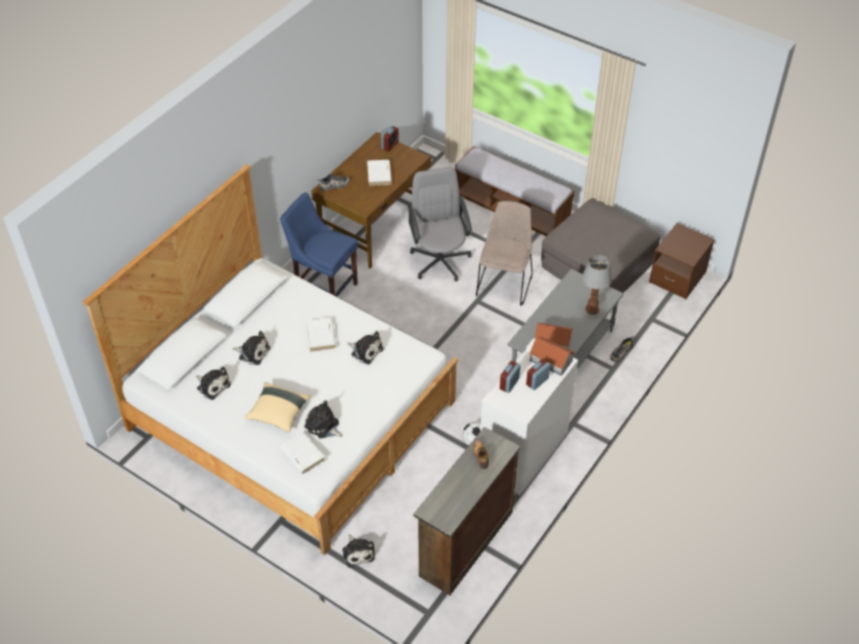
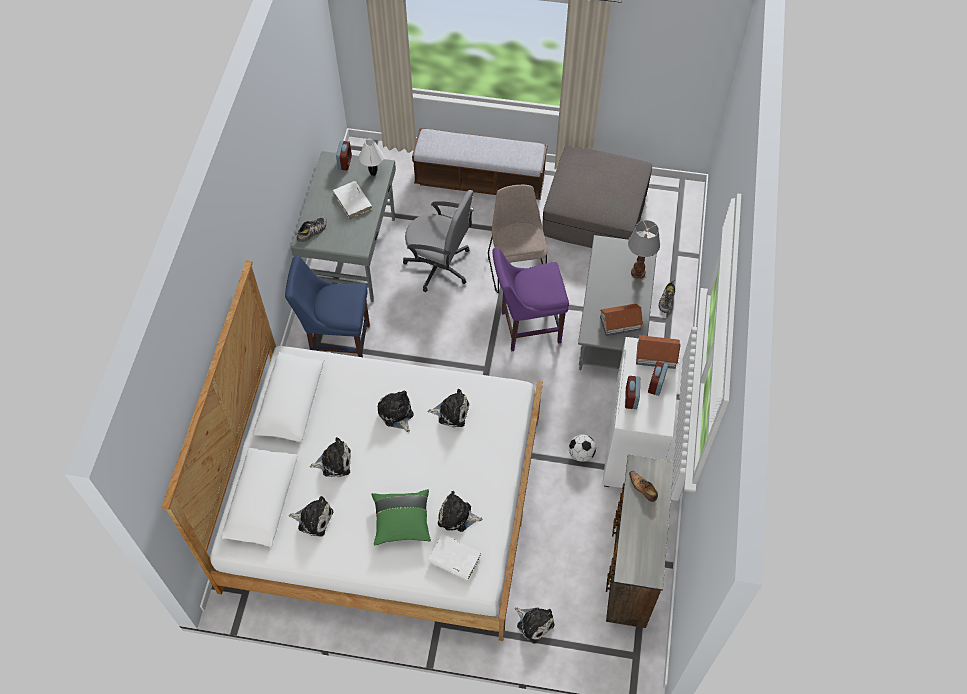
camera: 25 degrees left, 10 degrees up
(278, 413) = (402, 521): beige pillow -> green pillow
(321, 336) = (396, 414): white book -> plush toy
(374, 228) = (352, 254): brown desk -> grey desk
(407, 160) = (373, 173): none -> white table lamp
(440, 260) = (439, 266): grey office chair -> grey office chair turned 150 degrees clockwise
(486, 330) = (527, 327): none -> purple chair
(677, 277) = (676, 199): brown nightstand -> none

